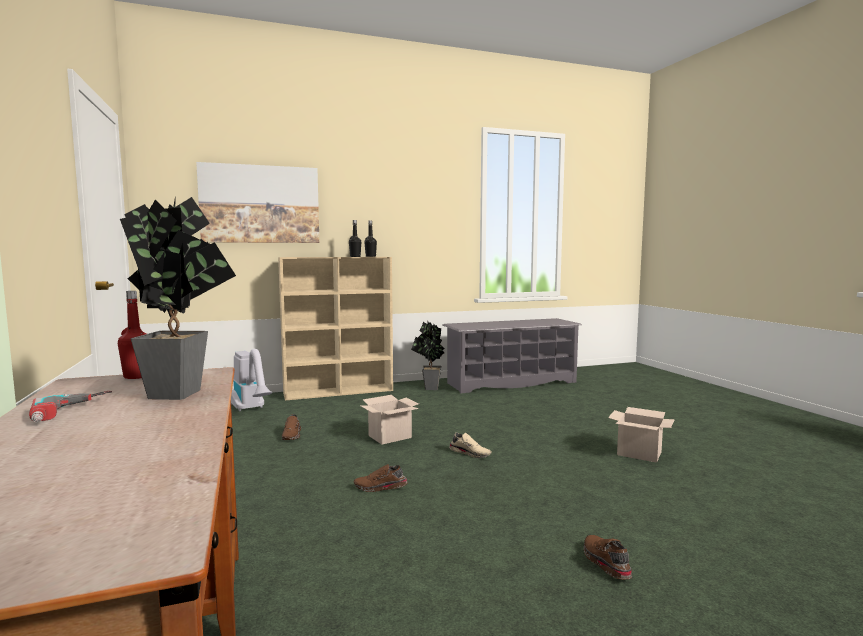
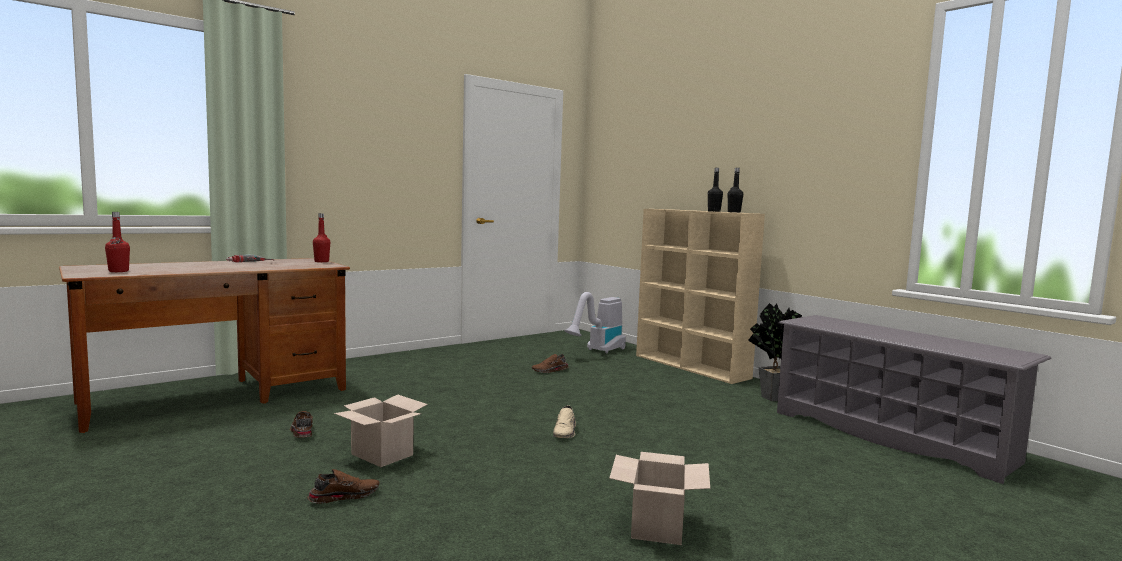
camera: 70 degrees right, 0 degrees up
(94, 513) = (118, 271): none -> red bottle
(183, 392) = (283, 266): potted plant -> none
(260, 204) = (660, 155): picture -> none
(380, 488) = (460, 409): brown shoe -> brown shoe (301, 431)
(389, 437) = (578, 399): cardboard box -> cardboard box (380, 454)

